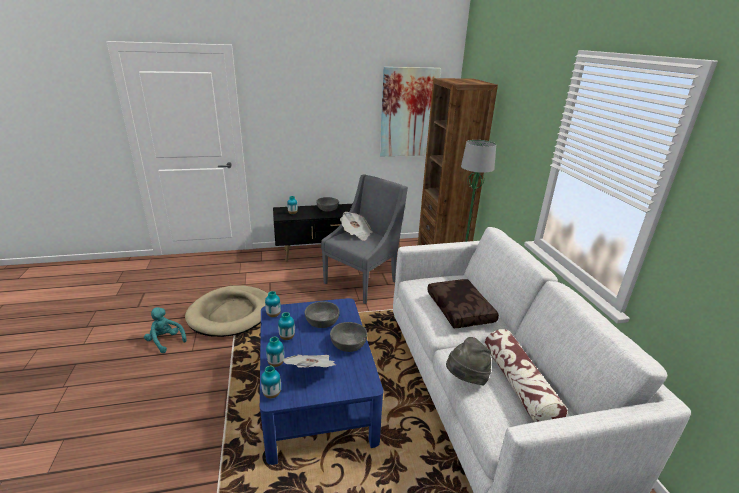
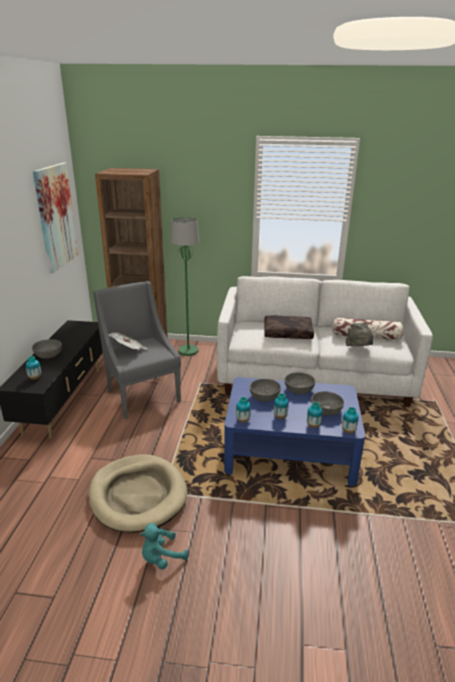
camera: 70 degrees left, 0 degrees up
(312, 371) = (326, 410): newspaper -> grey bowl

